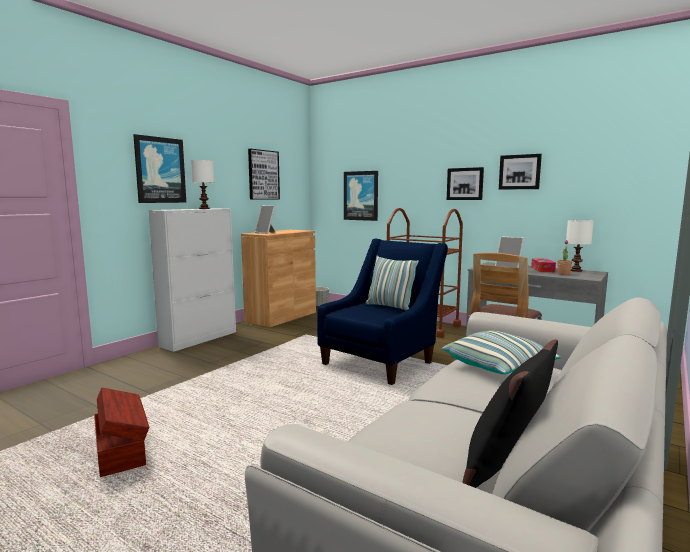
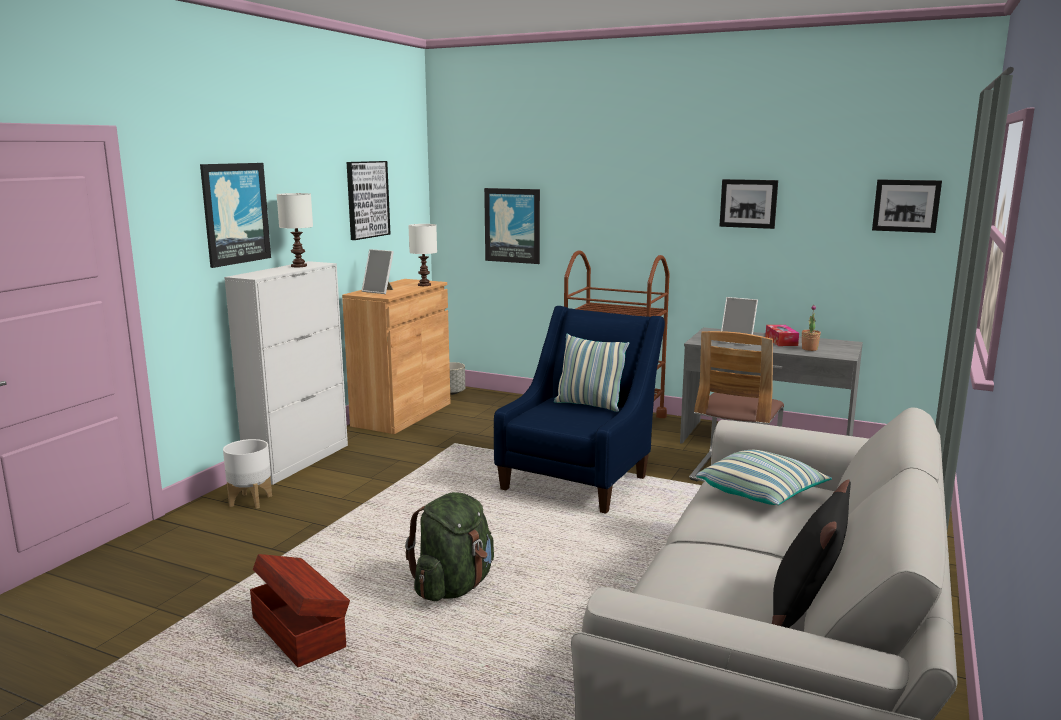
camera: 10 degrees left, 5 degrees up
(152, 360) = (251, 500): none -> white planter
(253, 427) = (454, 587): none -> green backpack
(465, 184) = (671, 216): picture -> picture (906, 205)
(575, 270) = (822, 341): white table lamp -> white table lamp (424, 285)

